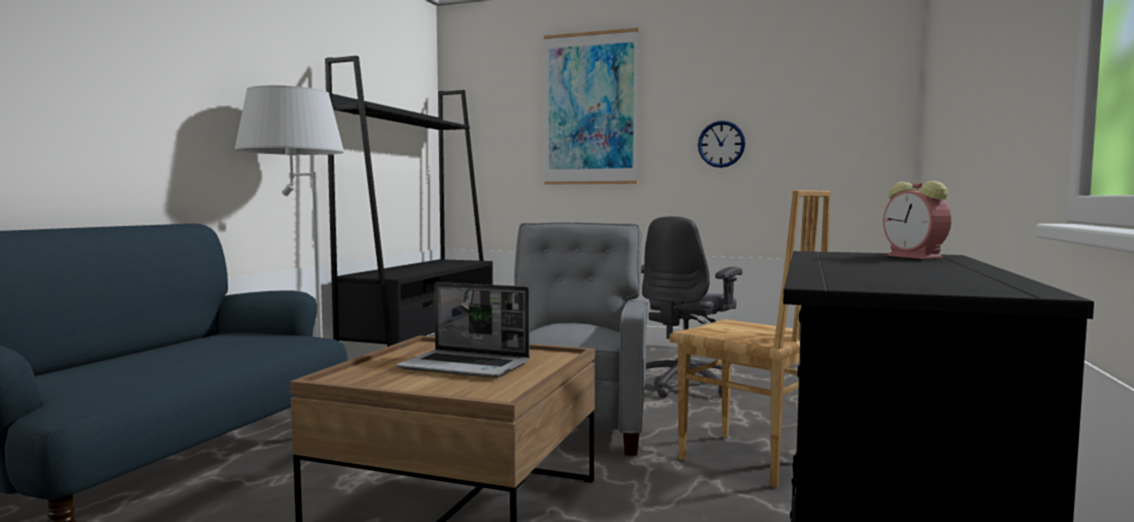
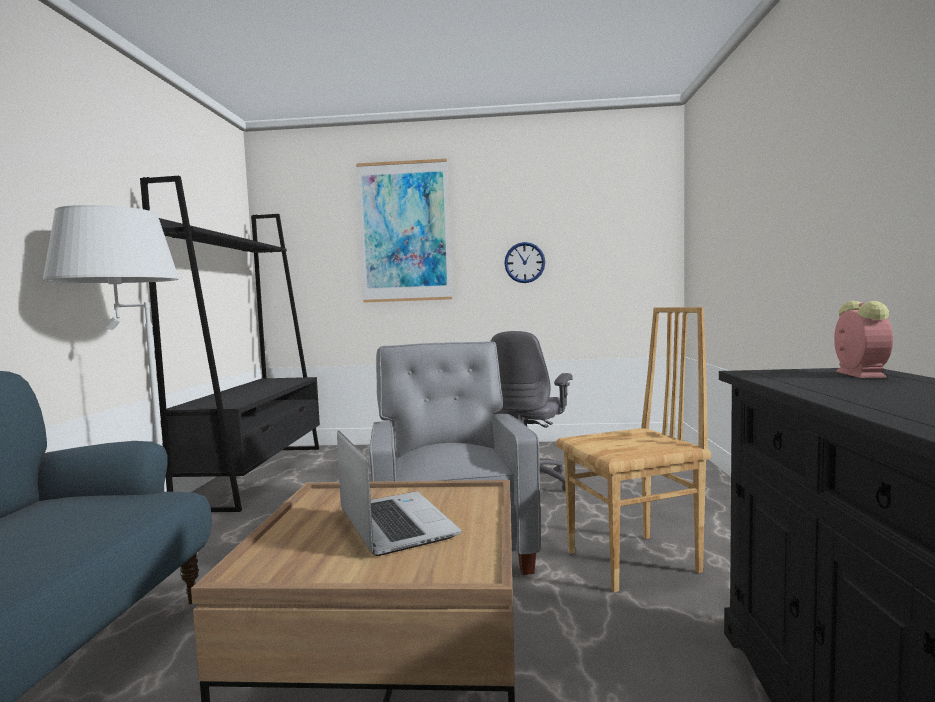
camera: 15 degrees left, 0 degrees up
(466, 366) = (394, 524): laptop -> laptop turned 120 degrees counterclockwise
(747, 460) = (634, 562): brown chair -> brown chair turned 45 degrees counterclockwise
(917, 257) = (858, 374): alarm clock -> alarm clock turned 135 degrees counterclockwise

